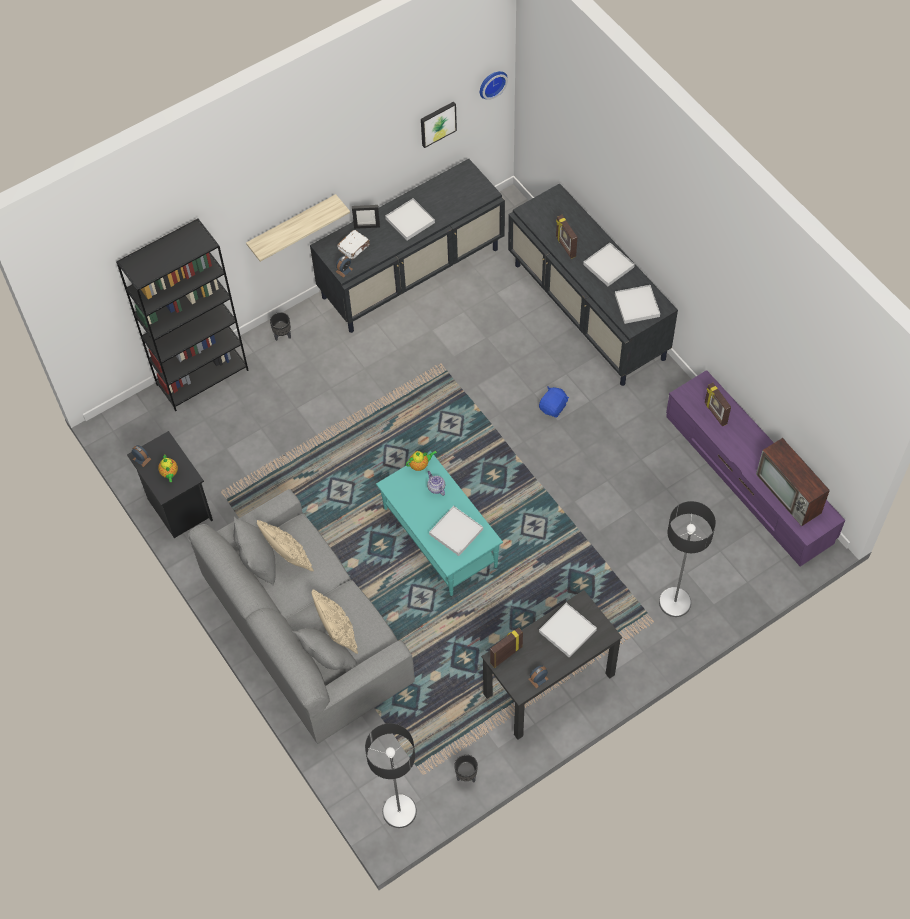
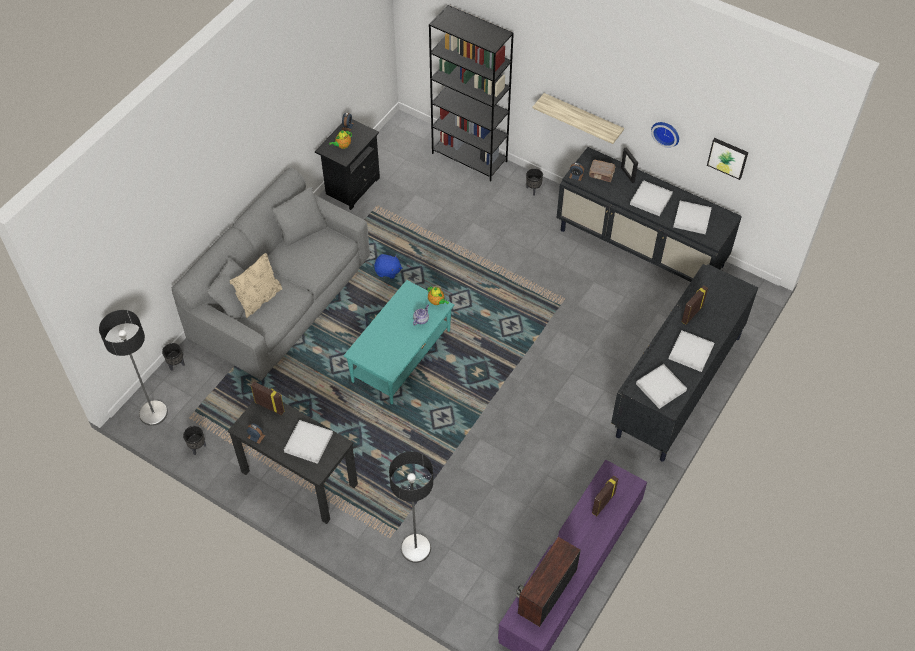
camera: 65 degrees right, 5 degrees down
(289, 557) = (312, 246): beige pillow -> none
(342, 769) = (176, 364): none -> black planter
(354, 248) = (601, 174): white book -> brown book
(456, 532) = (386, 347): white tray -> white tray (692, 219)
(491, 83) = (788, 172): wall clock -> wall clock (666, 132)
(553, 407) = (565, 392): blue plush toy -> blue plush toy (388, 271)

